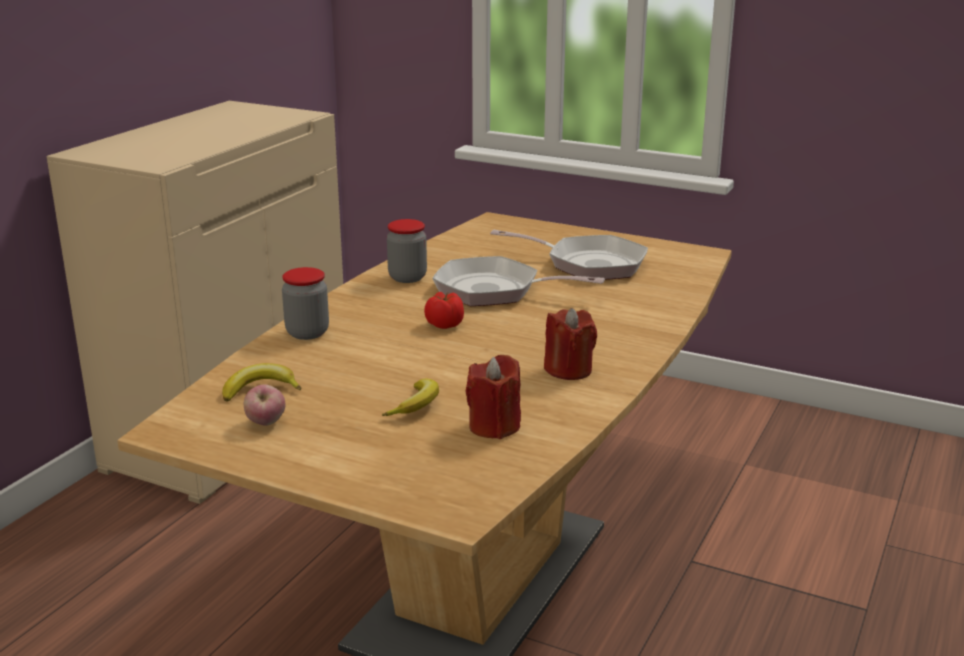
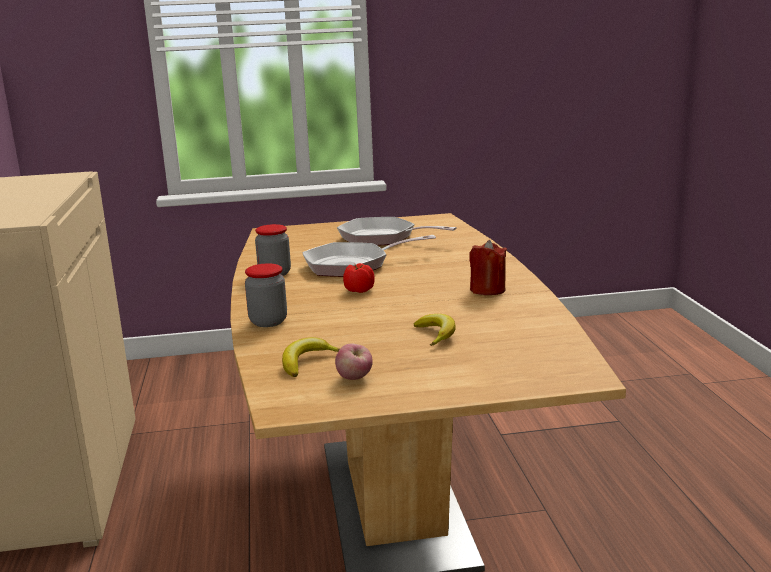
camera: 35 degrees left, 5 degrees down
(494, 426) = (507, 329): red candle -> none
(588, 264) = (382, 238): frying pan -> frying pan turned 135 degrees counterclockwise

